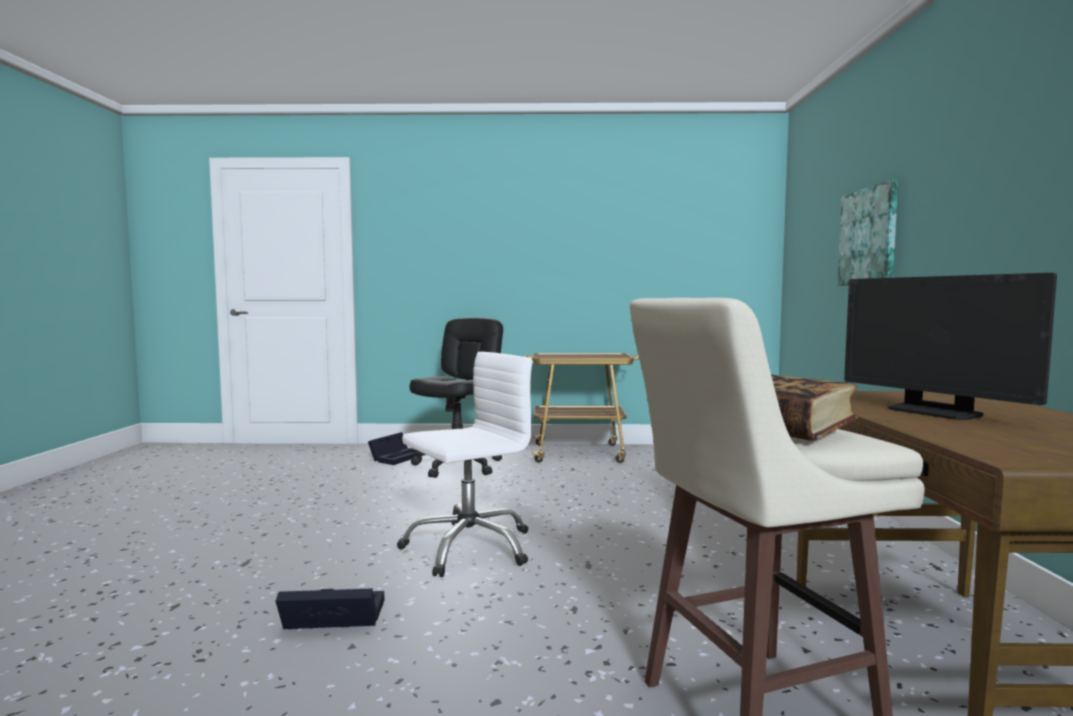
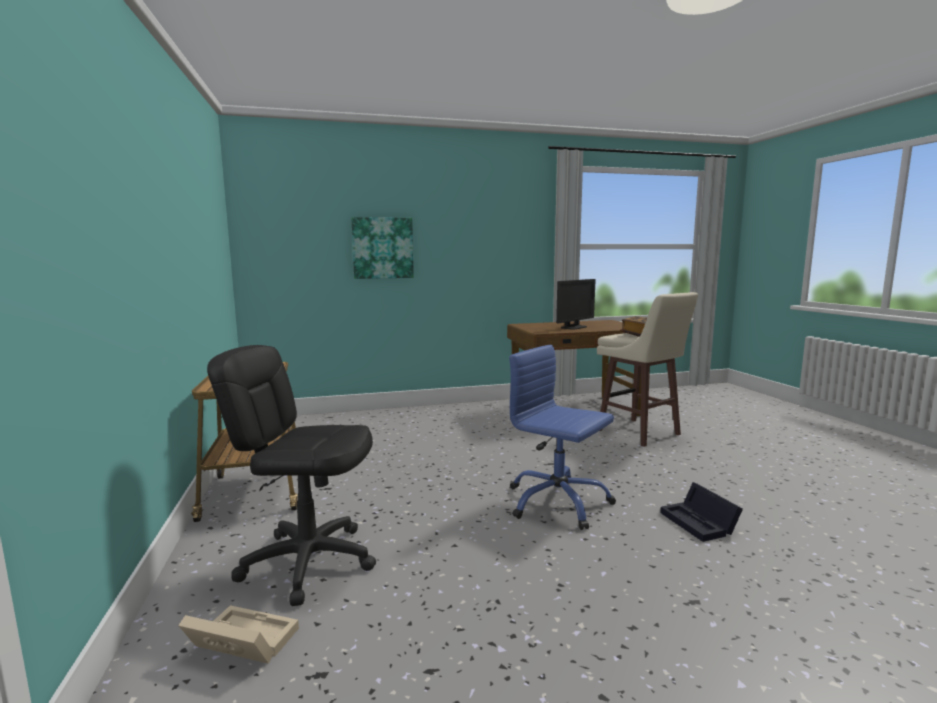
camera: 105 degrees left, 5 degrees up
(397, 457) = (240, 643): black storage box -> beige storage box
(468, 547) = (557, 502): white office chair -> blue office chair

